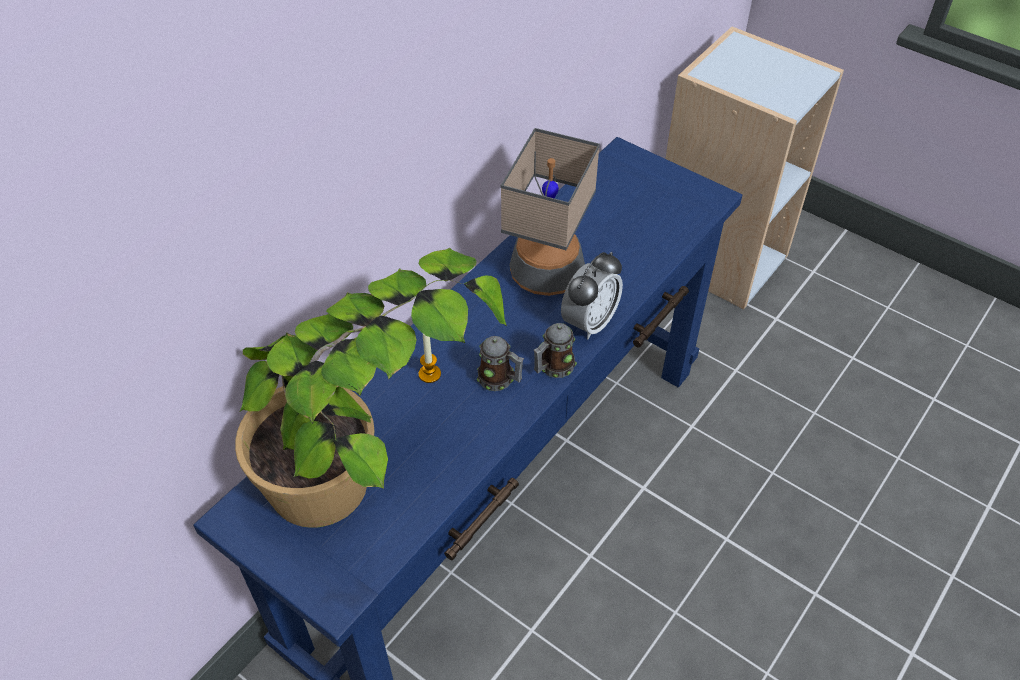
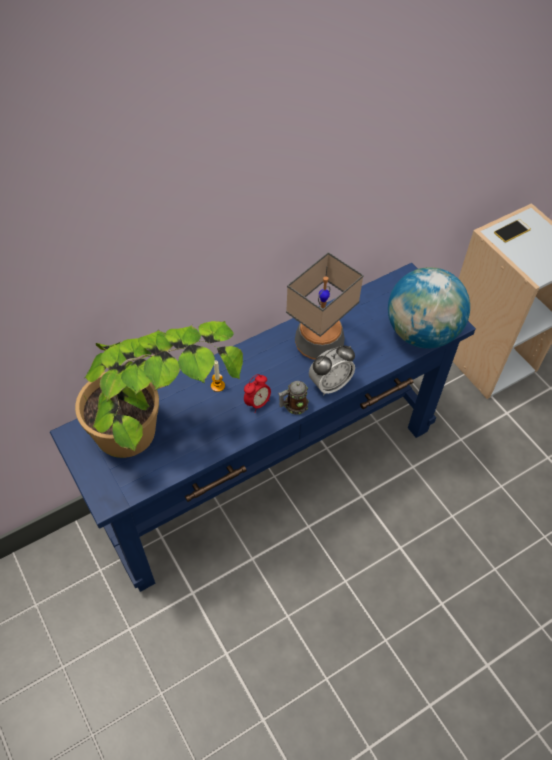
camera: 20 degrees right, 5 degrees up
(500, 379) = (257, 403): mug -> alarm clock
(677, 220) = (421, 333): none -> globe
(726, 64) = (512, 231): none -> phone

